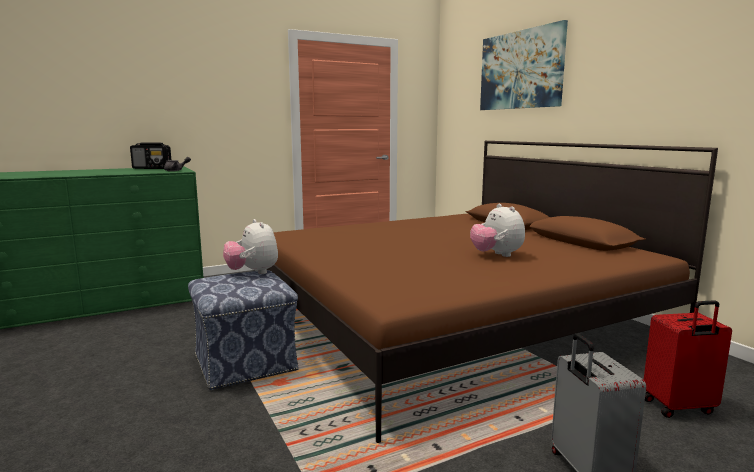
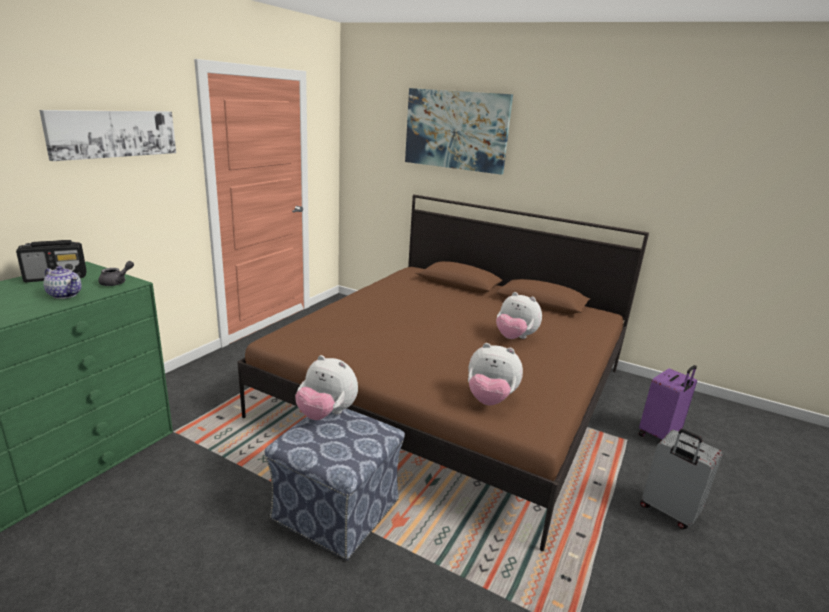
camera: 35 degrees left, 10 degrees up
(138, 171) = (65, 294): none -> teapot
(216, 80) = (113, 133): none -> picture
(386, 280) = (490, 399): none -> plush toy
(679, 407) = (660, 435): red suitcase -> purple suitcase

